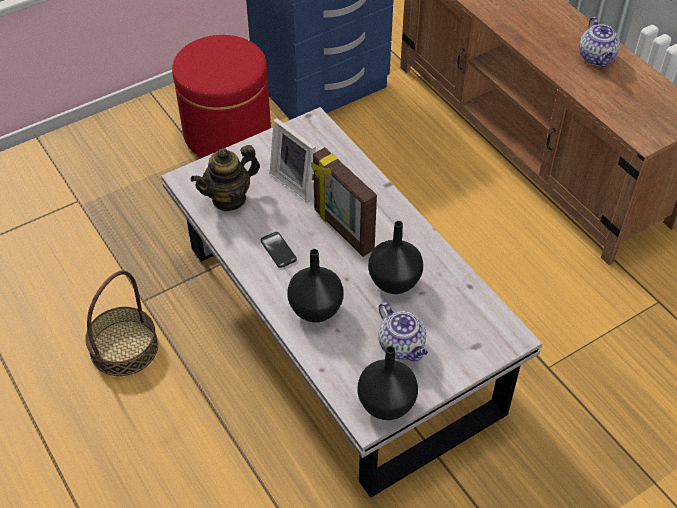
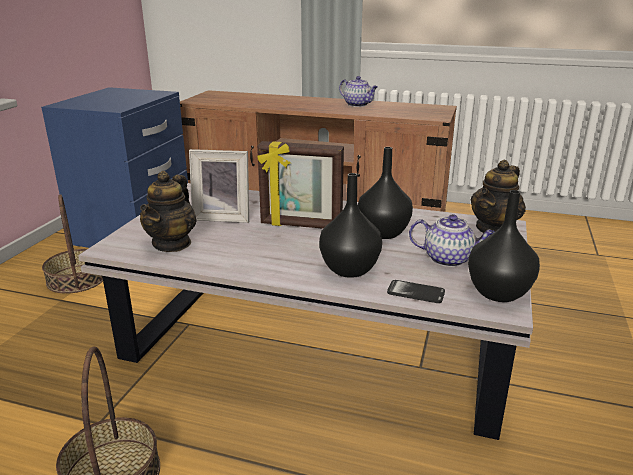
camera: 40 degrees left, 25 degrees down
(227, 133) = (76, 279): red ottoman -> basket
(278, 250) = (263, 253): phone -> phone (415, 293)
(494, 336) = (494, 229): none -> teapot

